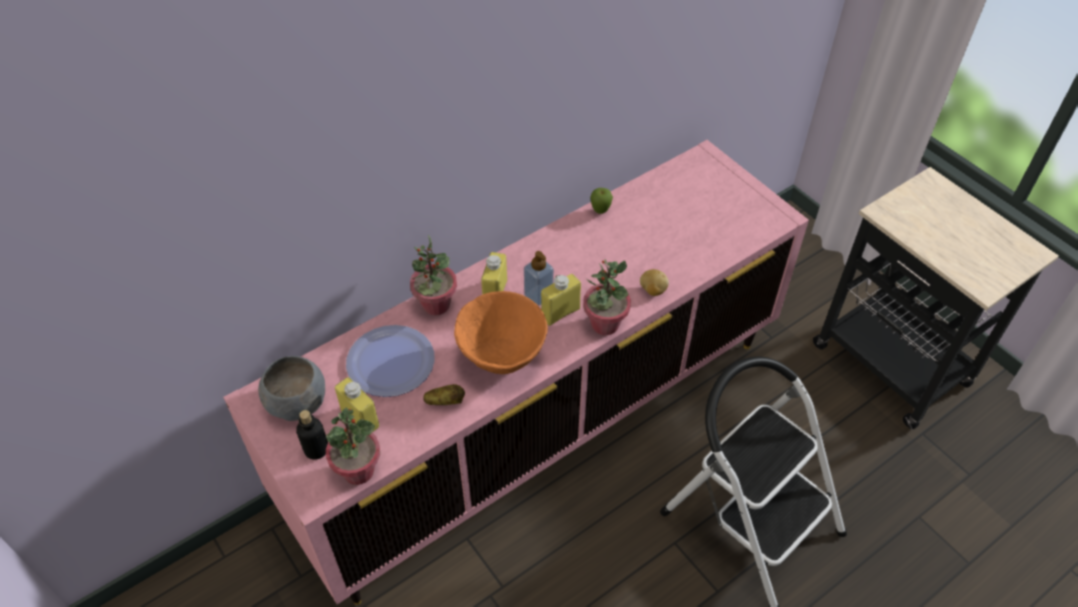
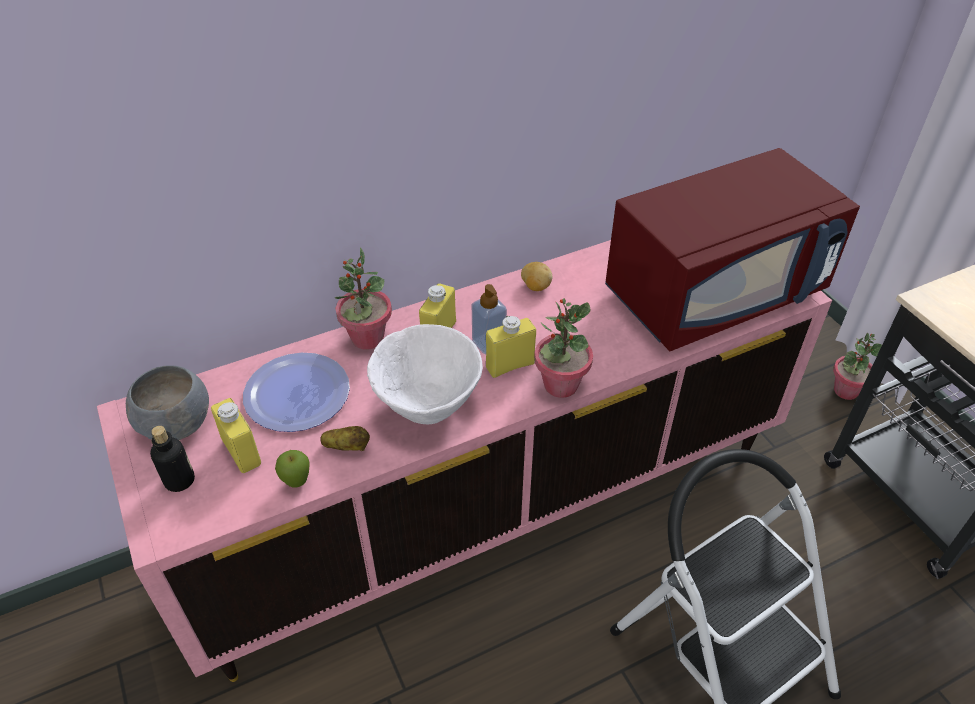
camera: 10 degrees right, 5 degrees down
(358, 470) = (220, 513): potted plant -> potted plant (845, 390)
(502, 359) = (428, 408): orange bowl -> white bowl
(600, 211) = (581, 263): apple -> apple (297, 483)
(652, 290) = (626, 354): potato -> potato (535, 286)
(714, 225) = (714, 293): none -> red microwave

